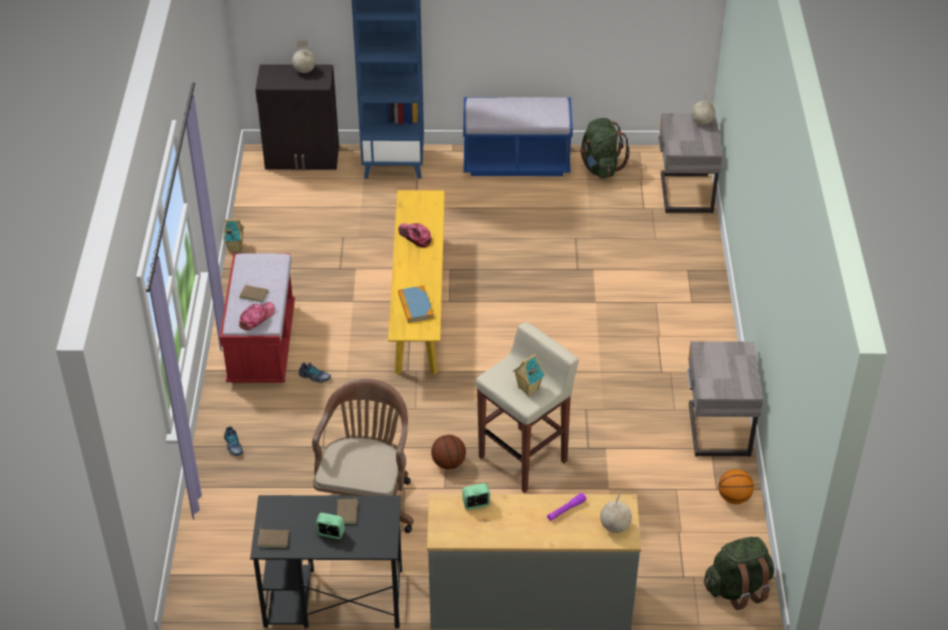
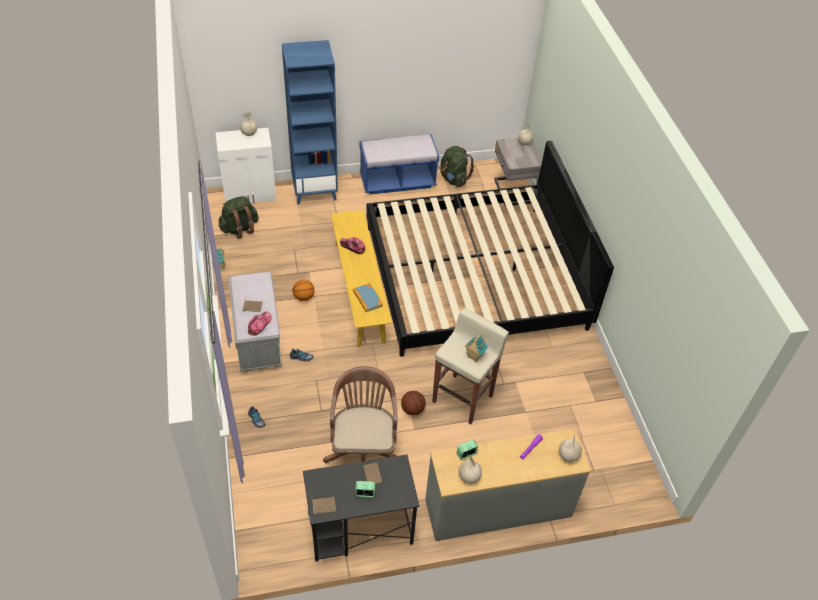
camera: 15 degrees left, 5 degrees up
(261, 345) = (257, 338): red bench -> grey bench
(302, 158) = (250, 194): black cabinet -> white cabinet
(470, 532) = (469, 478): none -> globe
(590, 303) = (474, 277): none -> bed
(716, 431) = (583, 358): grey nightstand -> none
(734, 498) = (609, 406): basketball -> basketball (304, 297)
(737, 588) = (631, 473): green backpack -> green backpack (240, 228)

